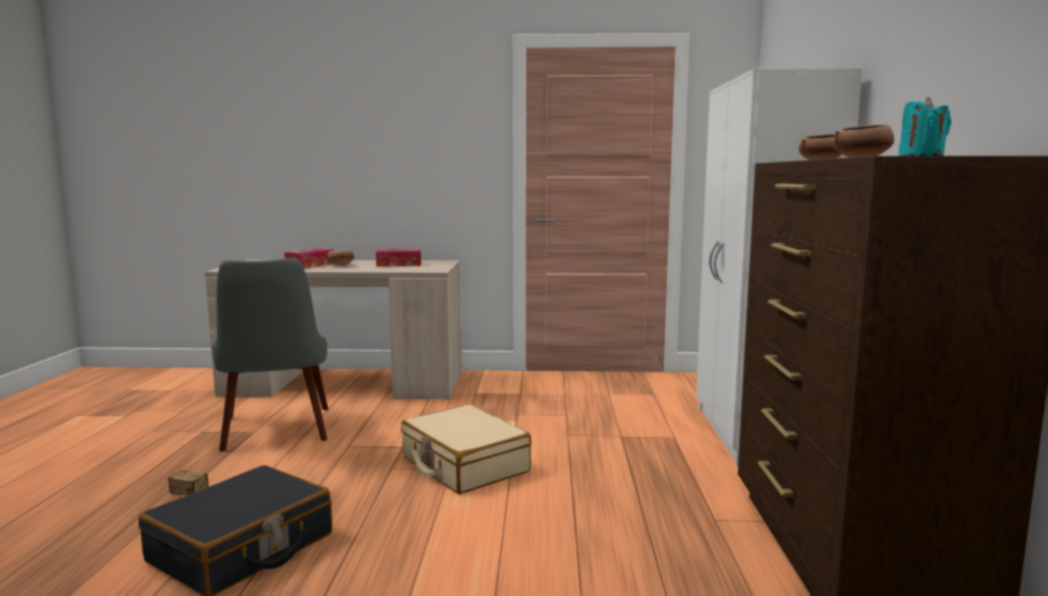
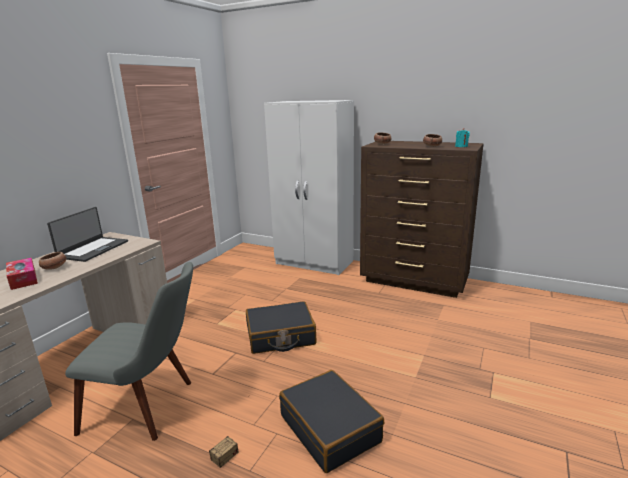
camera: 65 degrees left, 10 degrees up
(399, 264) = (93, 249): tissue box -> laptop
(464, 464) = (280, 336): beige suitcase -> black suitcase

